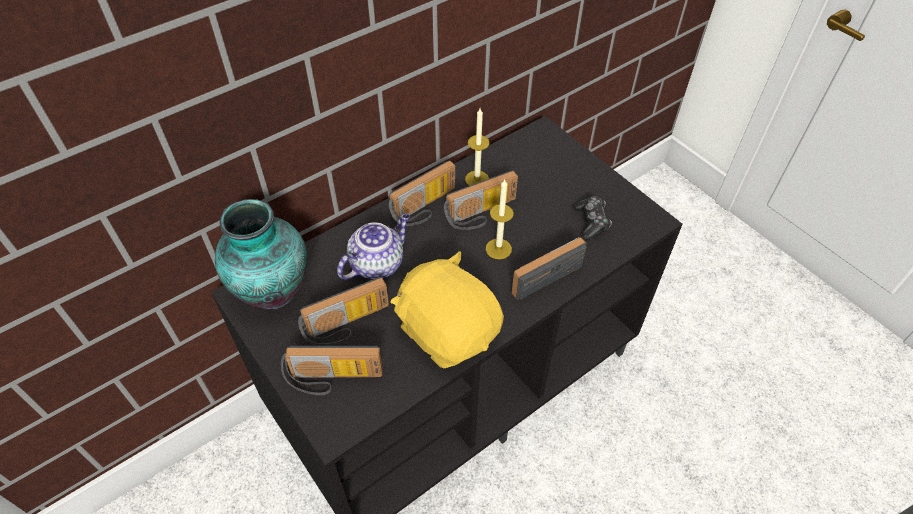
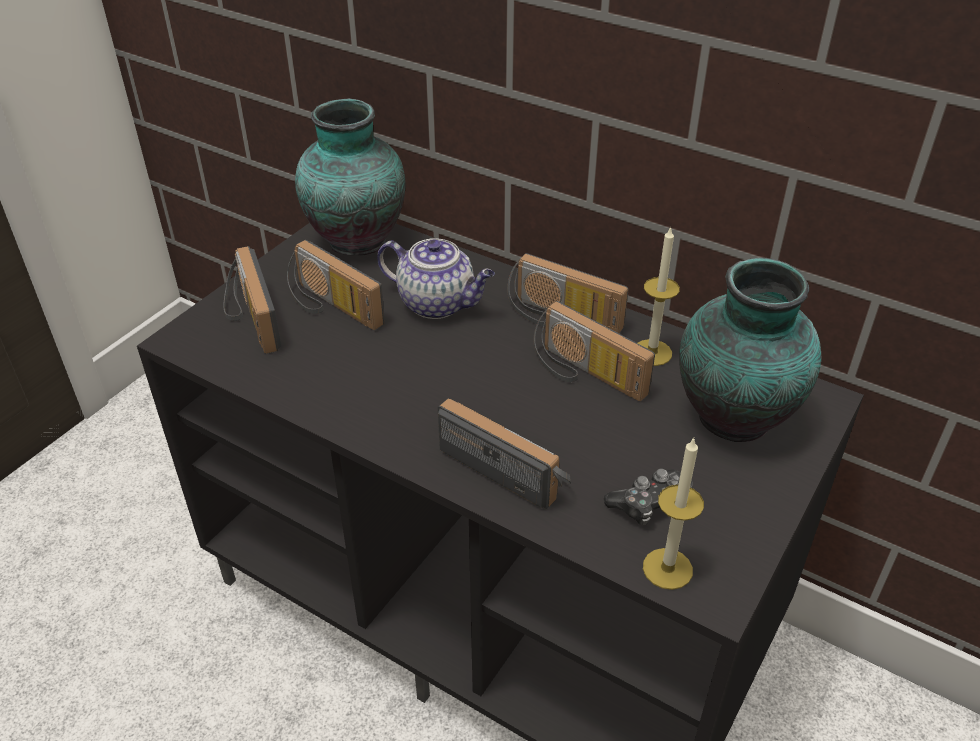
camera: 70 degrees right, 10 degrees down
(448, 330) = (357, 393): yellow plush toy -> none
(498, 249) = (527, 407): candle -> candle (667, 568)
(544, 167) = (735, 420): none -> vase

